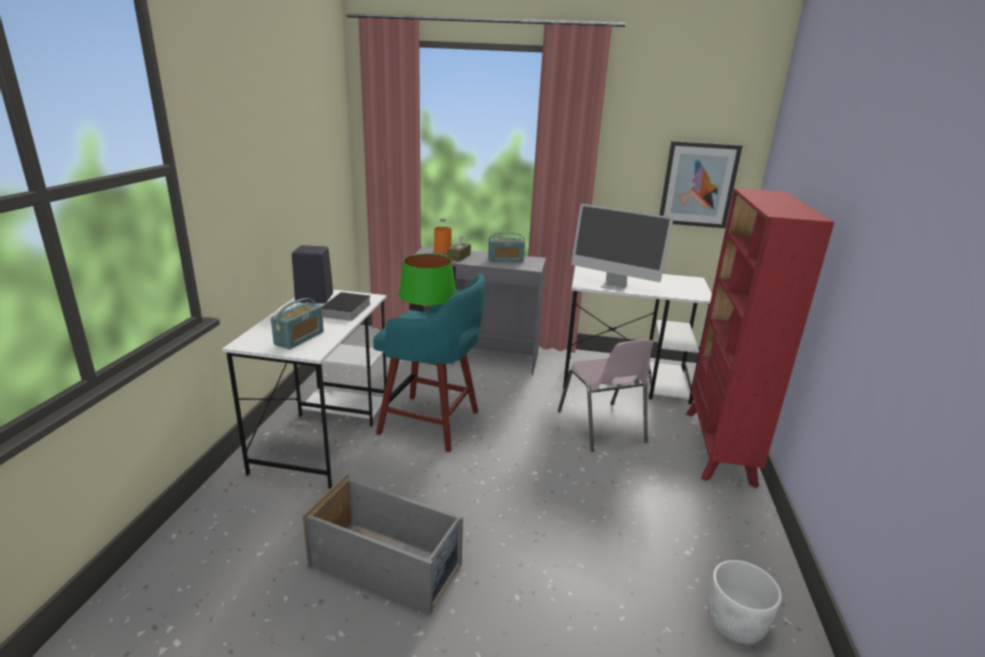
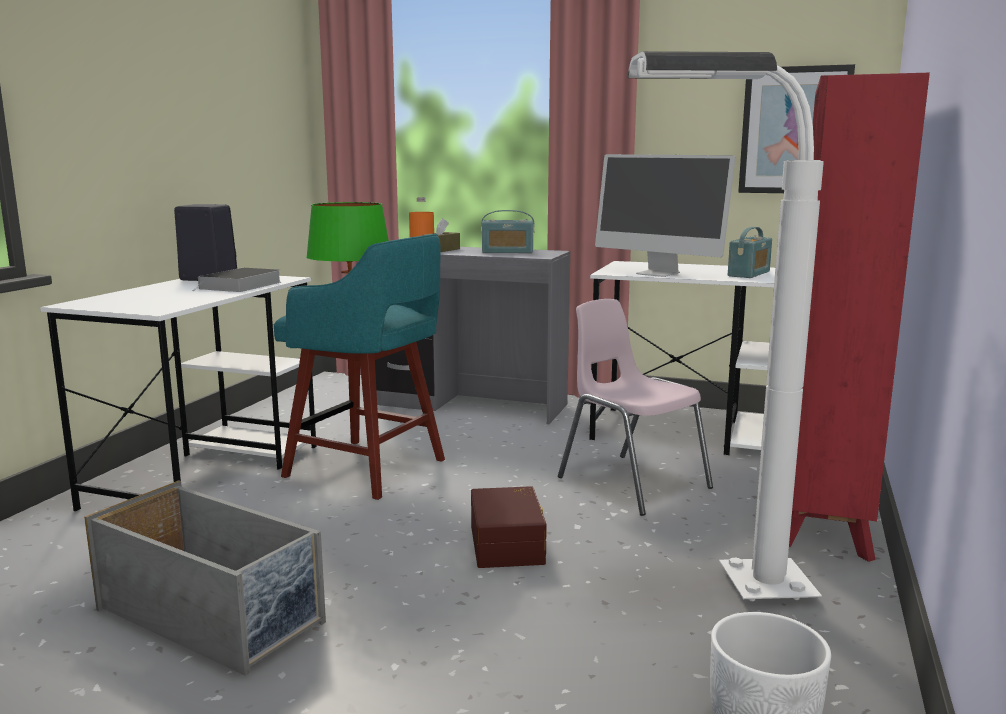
camera: 10 degrees right, 10 degrees down
(299, 338) = (152, 302): radio -> radio (749, 274)
(547, 488) = (509, 544): none -> brown storage box
(602, 427) = (631, 482): pink chair -> pink chair turned 150 degrees clockwise
(677, 517) = (713, 589): none -> white floor lamp

